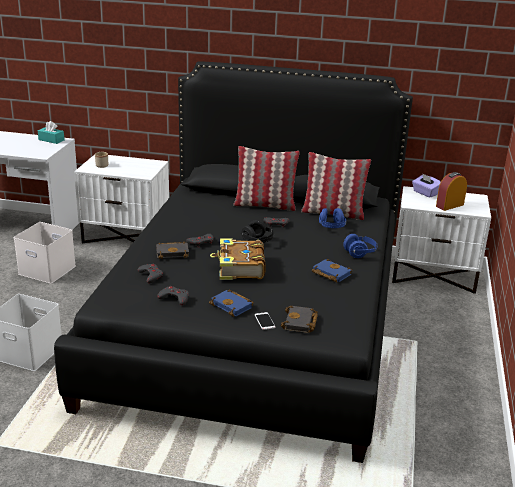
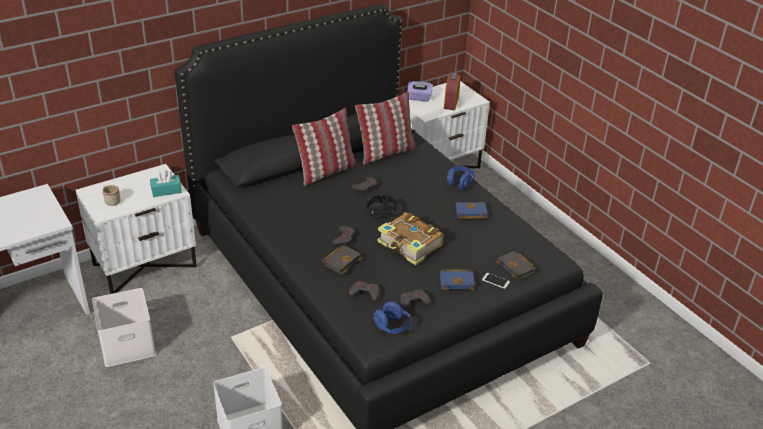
camera: 45 degrees left, 10 degrees up
(51, 140) = (26, 198): turquoise tissue box -> turquoise tissue box (166, 190)
(331, 227) = (406, 168): blue headphones -> blue headphones (392, 327)

